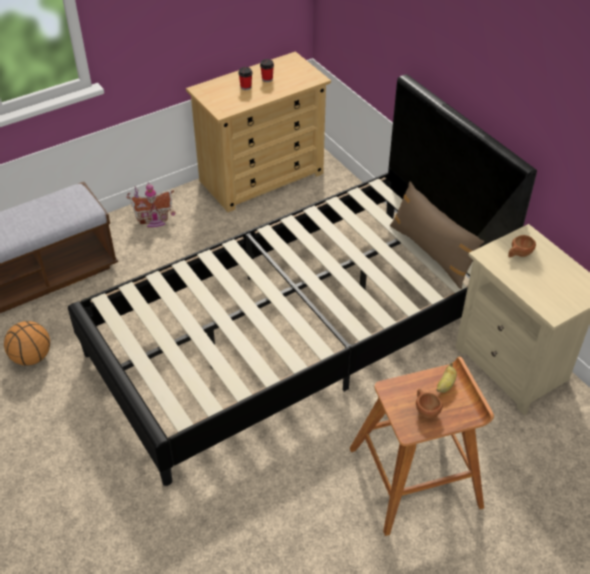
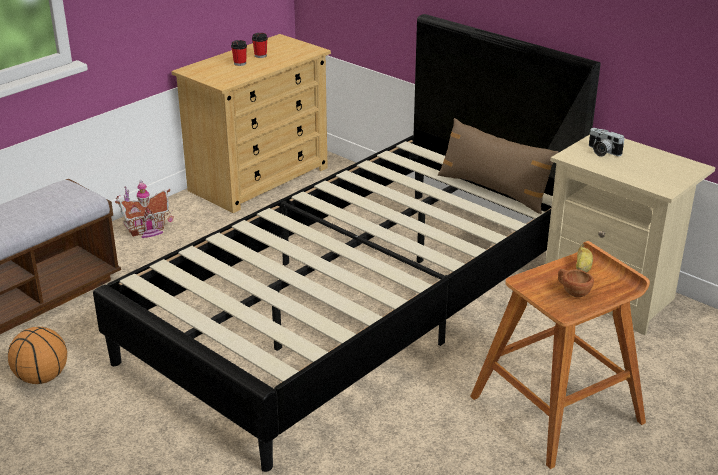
camera: 15 degrees left, 15 degrees down
(518, 254) = (602, 152): brown cup -> camera

